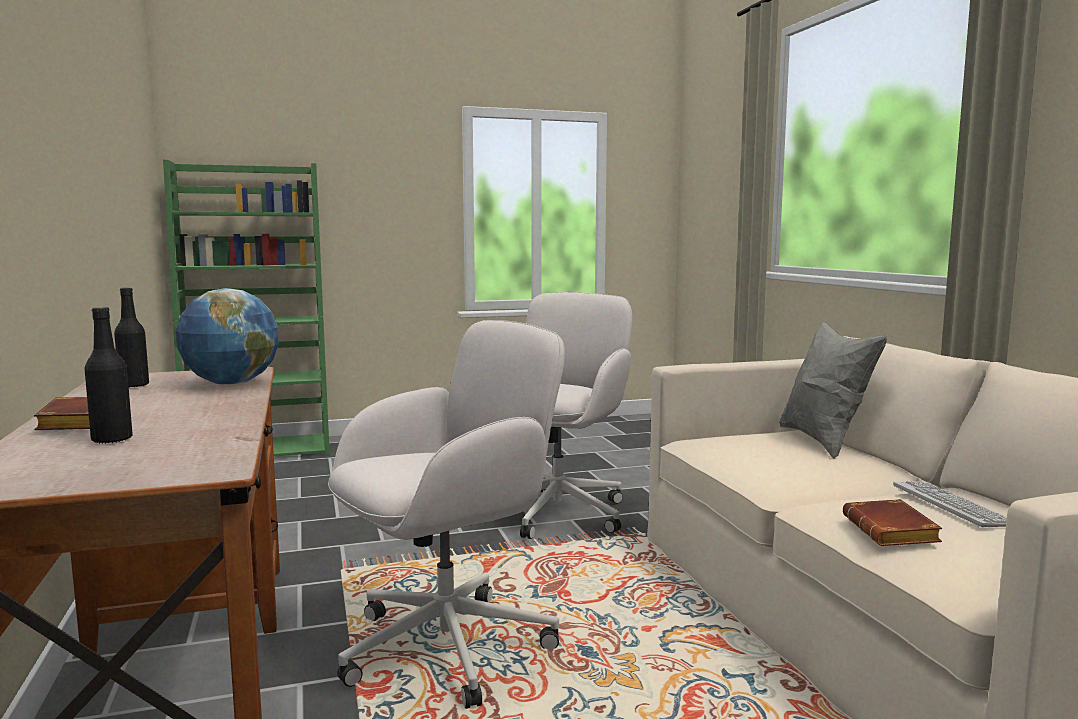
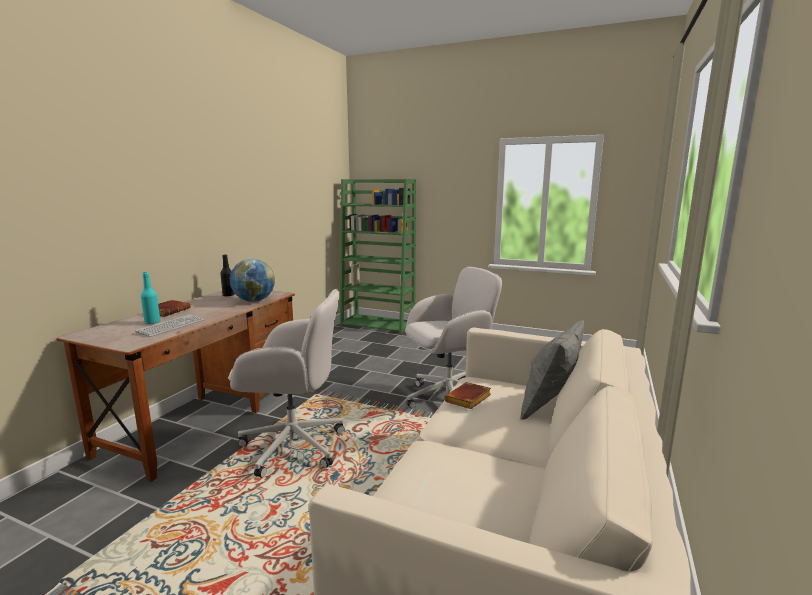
camera: 40 degrees right, 5 degrees up
(112, 439) = (152, 322): black bottle -> turquoise bottle
(893, 532) = (418, 479): brown book -> brown book (468, 400)
(952, 506) = (503, 481): keyboard -> keyboard (171, 326)

